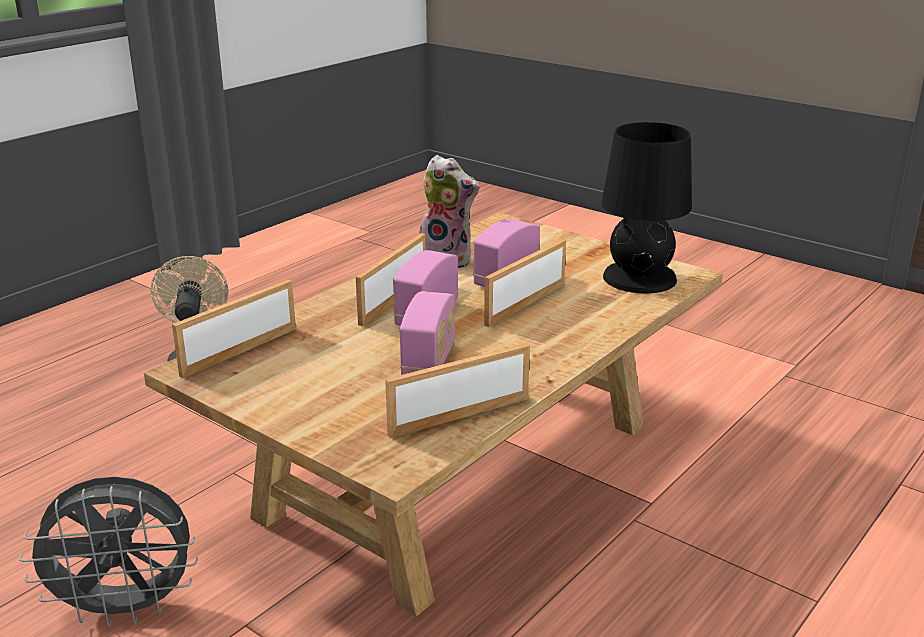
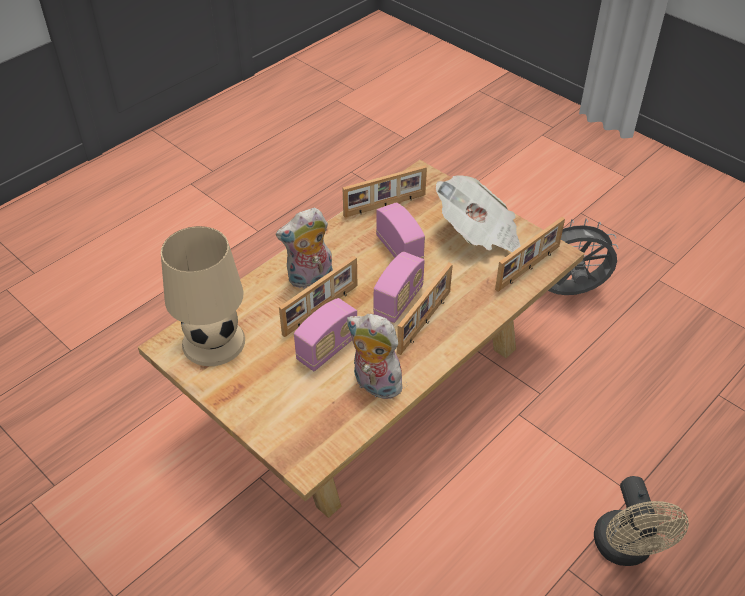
camera: 175 degrees left, 20 degrees up
(302, 385) = (479, 234): none -> newspaper
(429, 362) = (399, 250): radio -> radio turned 135 degrees clockwise
(550, 327) = (310, 280): none -> plush toy
(640, 277) = (213, 342): black table lamp -> beige table lamp

